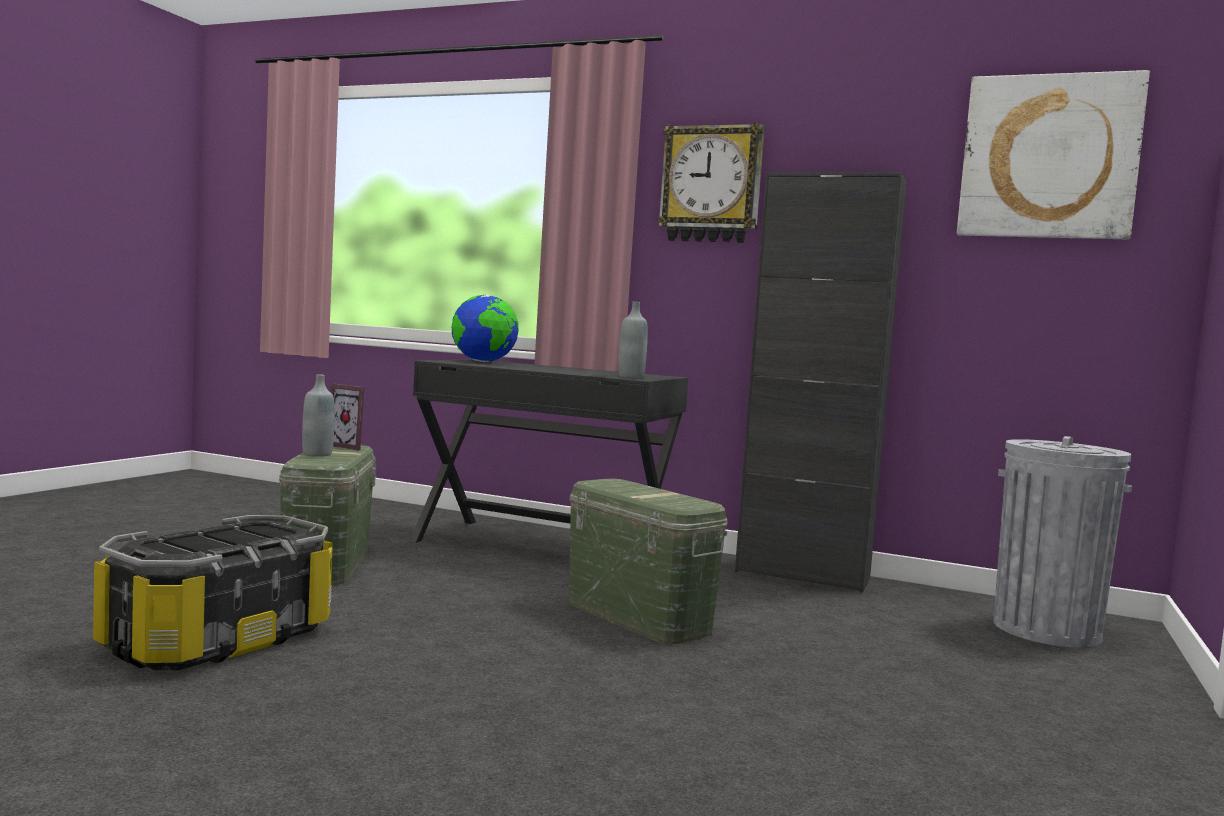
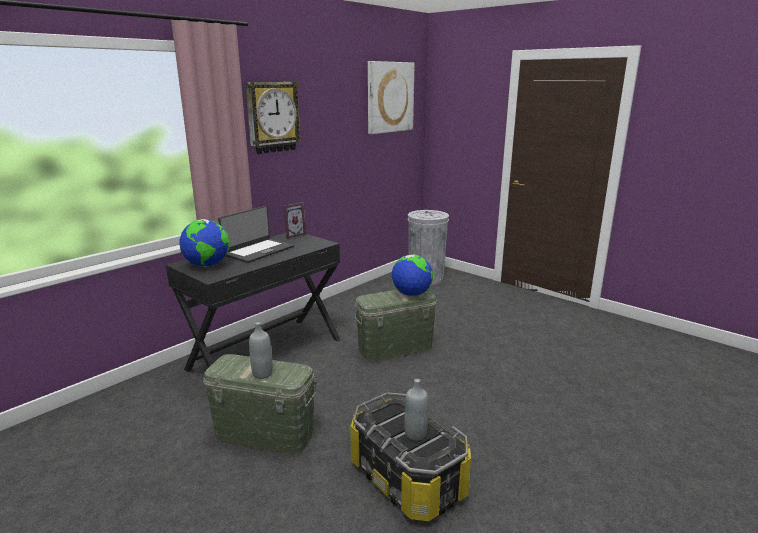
camera: 70 degrees left, 15 degrees up
(351, 446) = (229, 360): picture frame -> picture frame (293, 235)
(562, 369) = (258, 251): none -> laptop
(631, 377) = (315, 243): grey bottle -> grey bottle (415, 434)
(666, 499) = (411, 294): none -> globe
(802, 575) = (347, 300): black cabinet -> none

